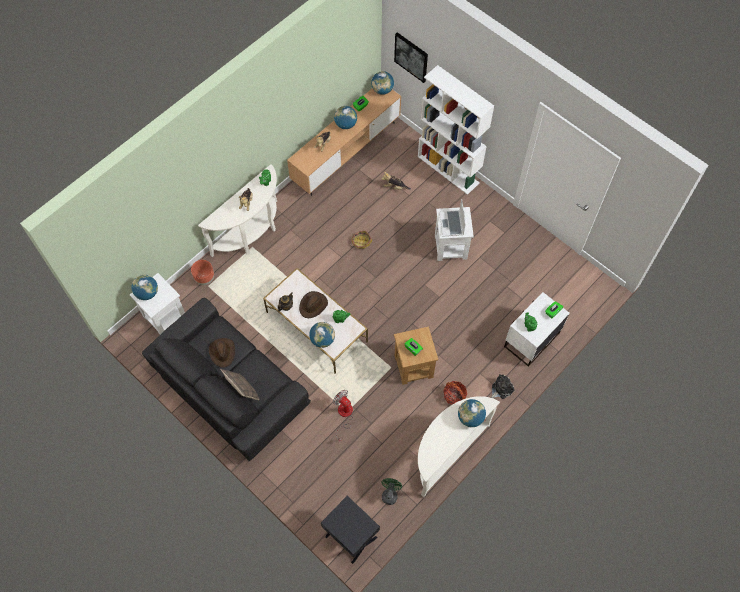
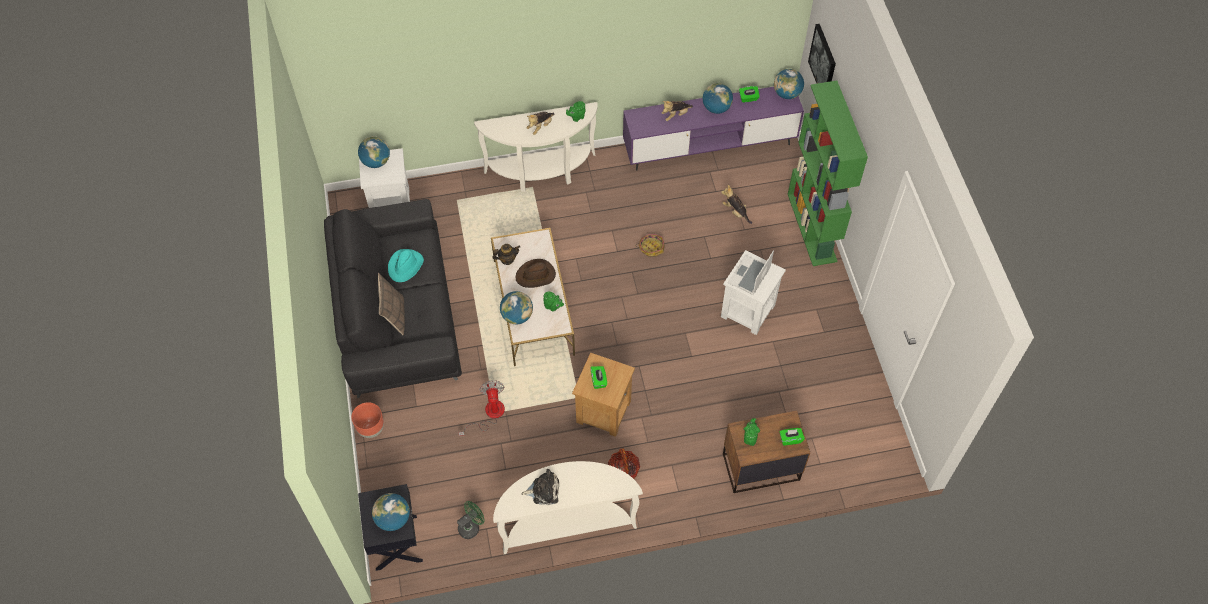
camera: 35 degrees right, 5 degrees down
(204, 279) = (459, 191): brown planter -> brown planter (371, 428)
(222, 352) = (405, 266): brown hat -> turquoise hat
(346, 153) = (709, 147): brown tv stand -> purple tv stand
(448, 169) = (812, 227): white bookcase -> green bookcase
(470, 417) = (596, 488): globe -> globe (393, 519)
(501, 388) = (683, 497): plush toy -> plush toy (543, 490)
(531, 340) = (760, 466): white nightstand -> brown nightstand

